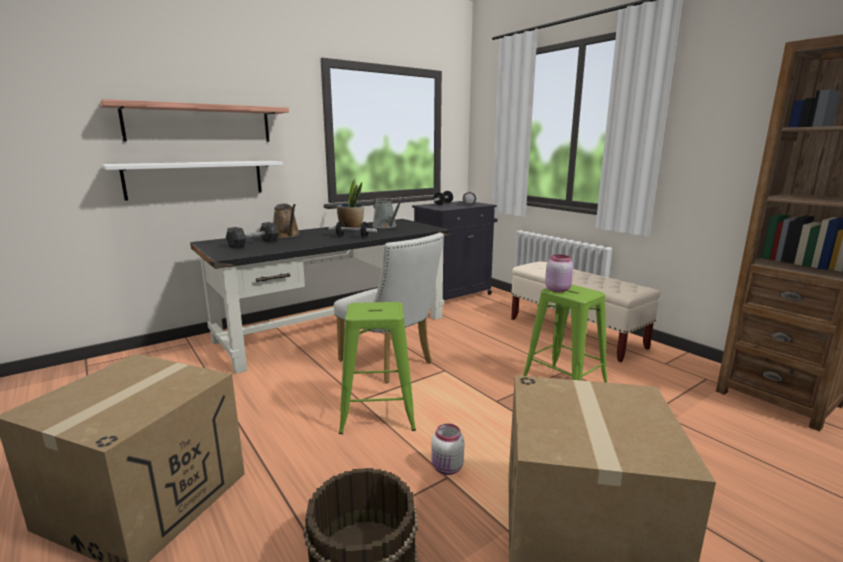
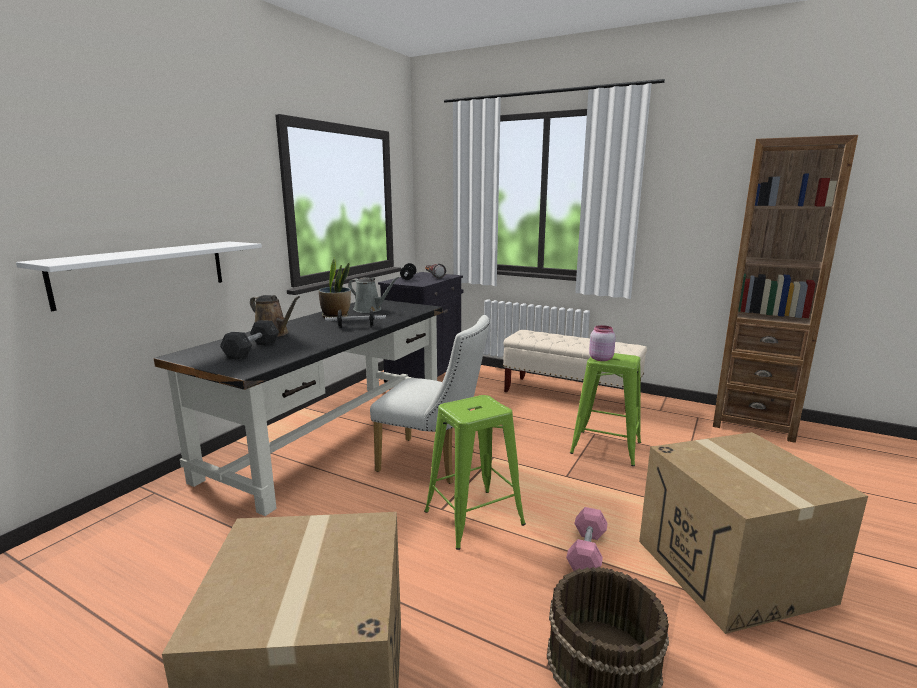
camera: 25 degrees left, 0 degrees up
(199, 123) = (145, 198): shelf -> none
(447, 468) = (586, 551): white jar -> pink dumbbell

